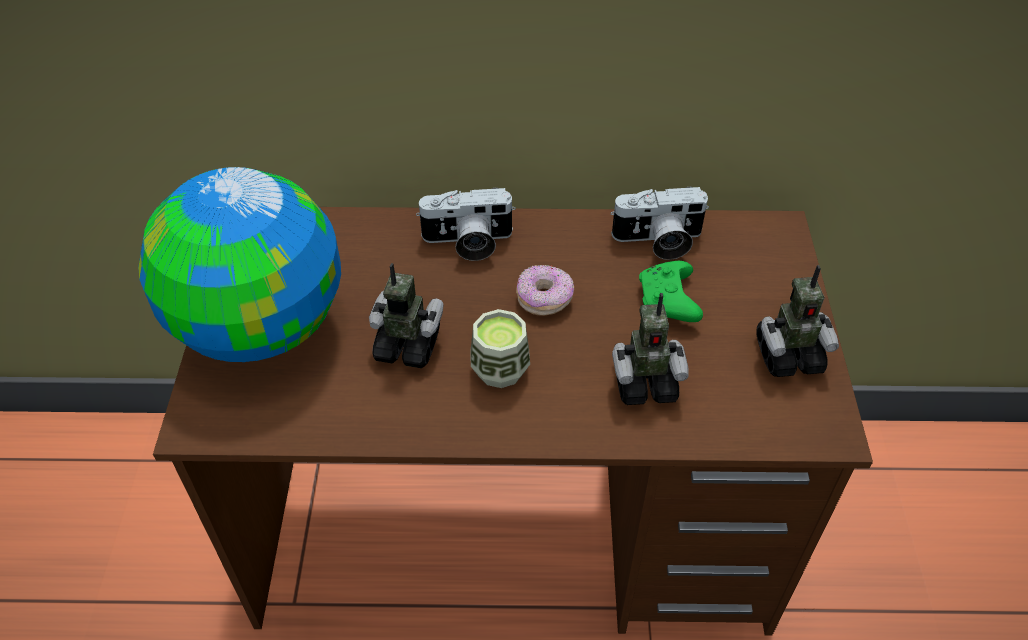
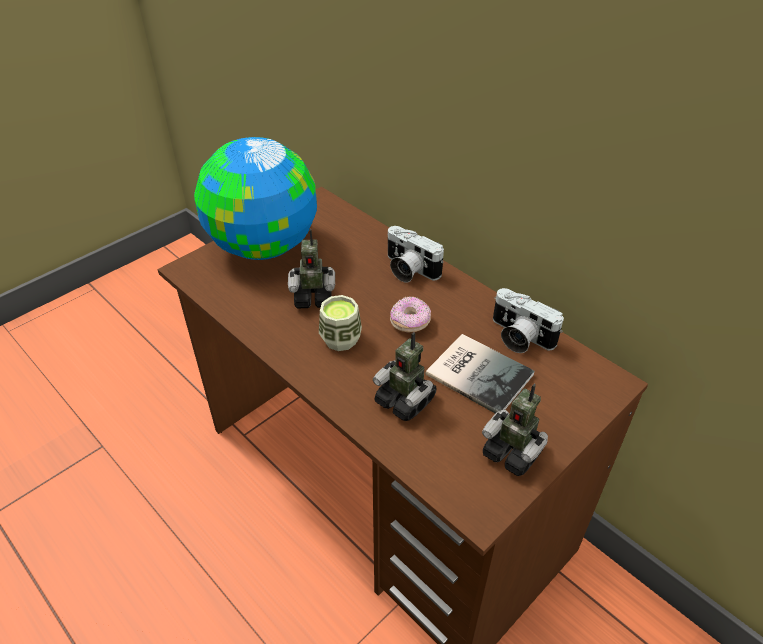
camera: 45 degrees right, 5 degrees down
(408, 345) = (313, 297): toy robot -> toy robot turned 120 degrees clockwise
(668, 302) = (478, 372): green game controller -> book

